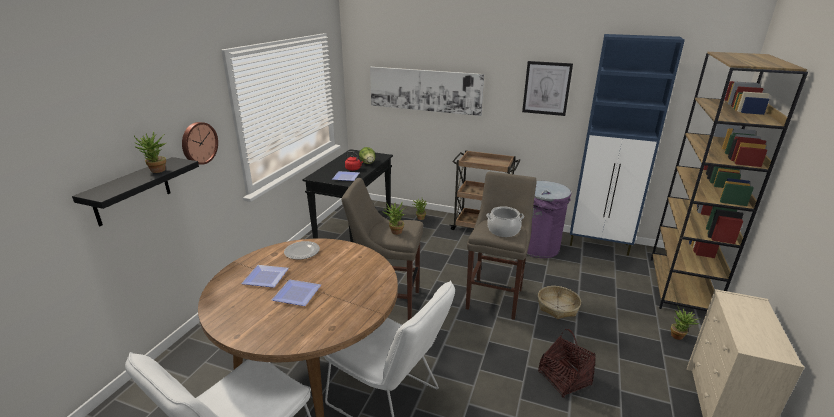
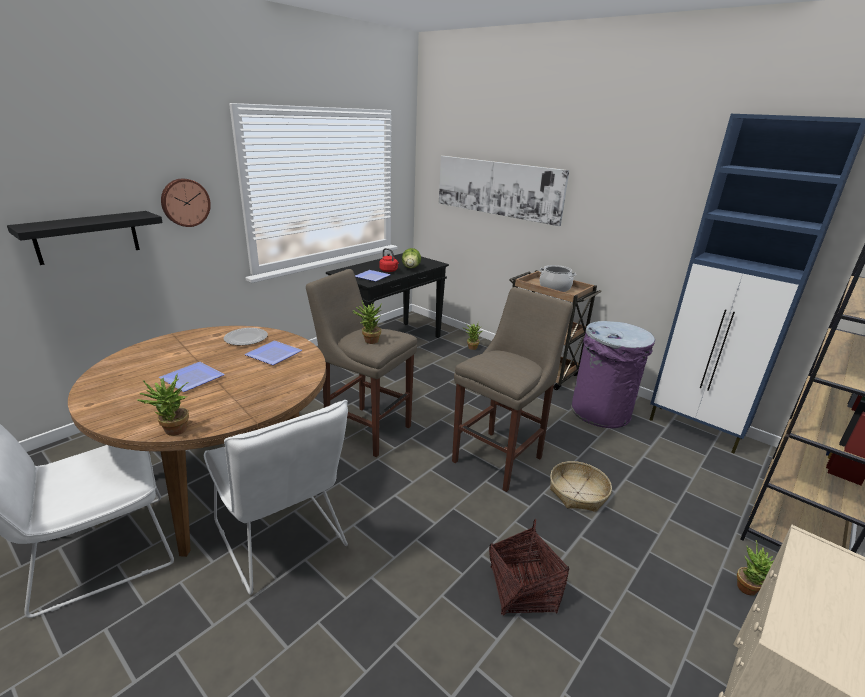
camera: 20 degrees right, 0 degrees up
(157, 171) = (109, 218): potted plant -> potted plant (173, 432)
(265, 277) = (183, 354): plate -> plate (274, 354)
(503, 231) = (505, 366): cooking pot -> cooking pot (554, 288)
(546, 88) = (649, 194): picture -> none

